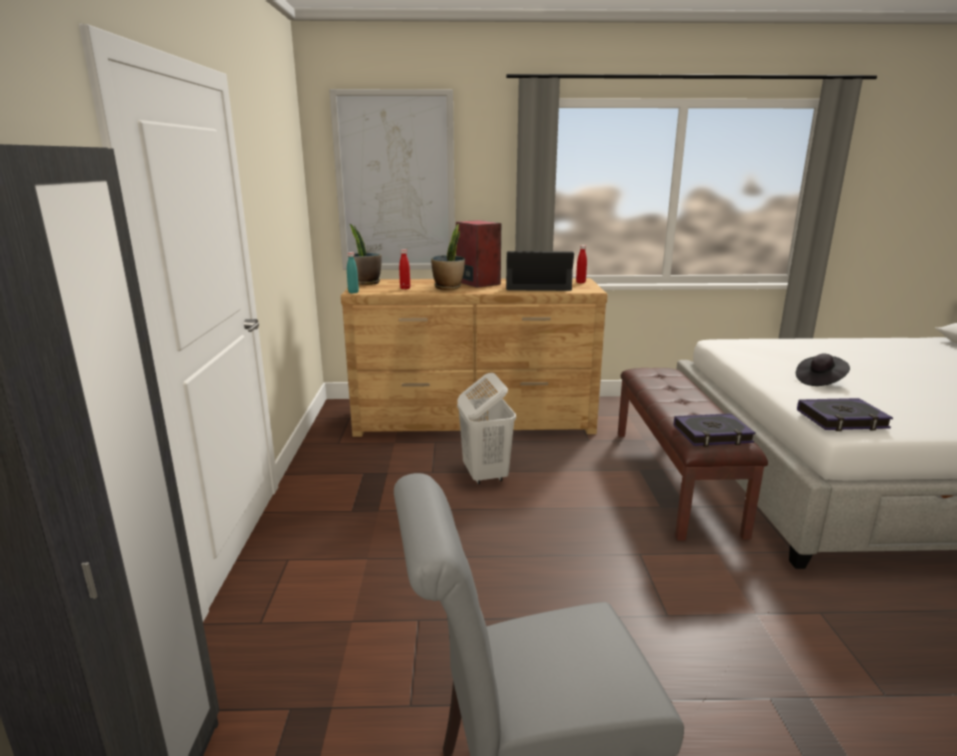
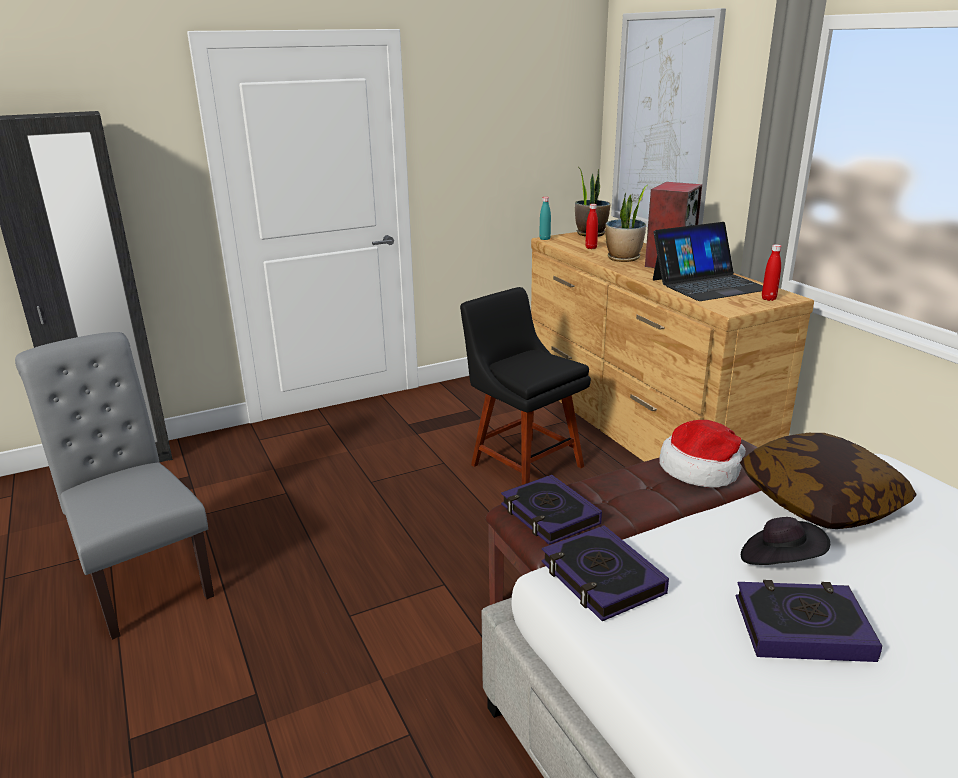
camera: 65 degrees right, 5 degrees up
(485, 475) = (523, 463): white laundry basket -> black chair
(537, 285) = (709, 284): laptop -> laptop turned 90 degrees clockwise
(669, 385) = (701, 469): none -> hat
(757, 360) = (819, 501): none -> pillow
(881, 391) = (802, 628): none -> book

